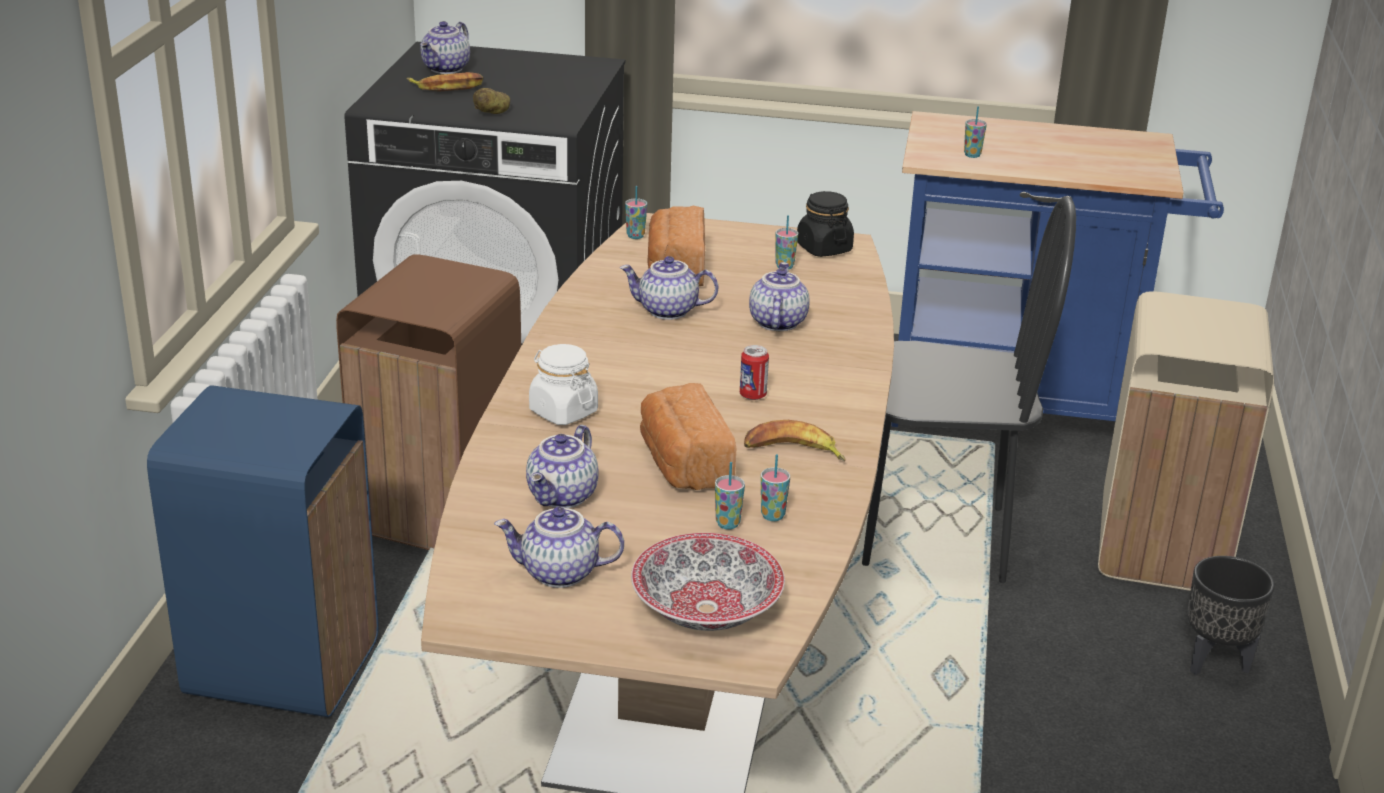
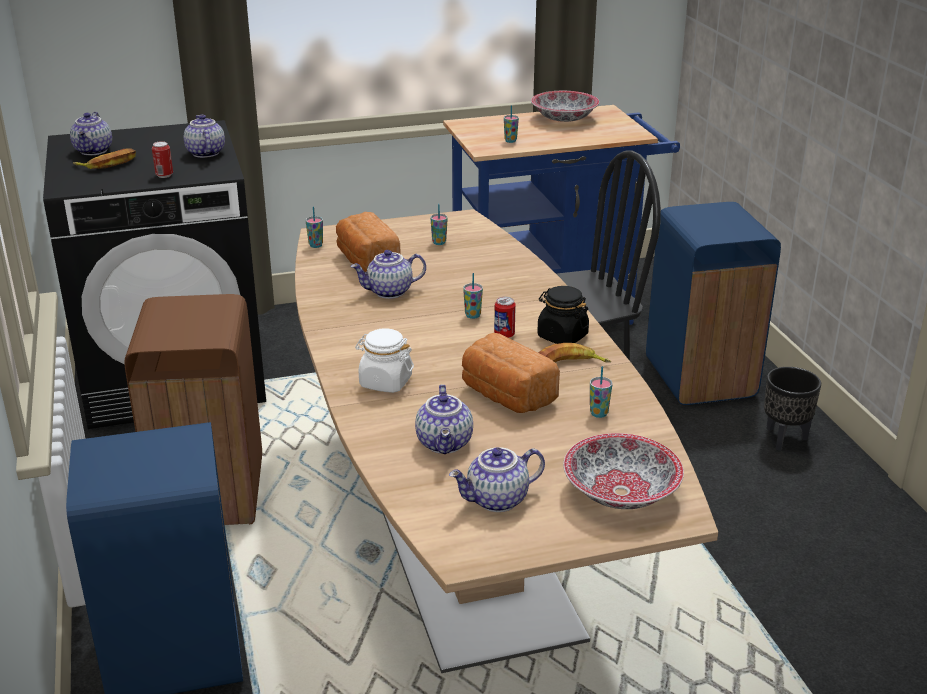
camera: 25 degrees left, 0 degrees up
(493, 113) = (164, 175): potato -> can
(728, 524) = (575, 428): cup -> cup (472, 315)
(776, 322) = (470, 281): teapot -> teapot (204, 153)
(823, 248) = (452, 224): black jar -> black jar (562, 336)
(1078, 139) = (563, 118): none -> bowl
(1163, 548) = (701, 377): beige trash can -> blue trash can

